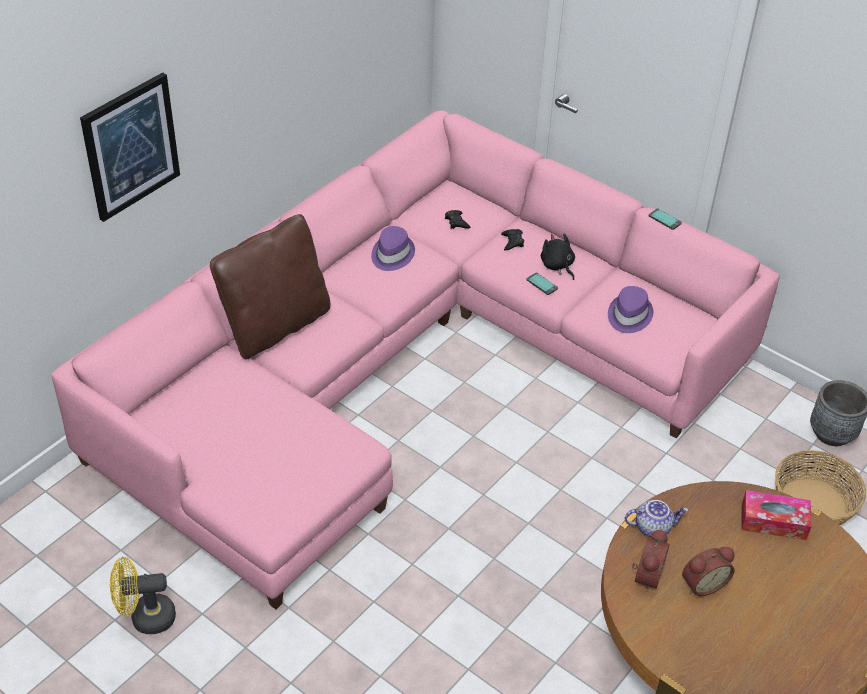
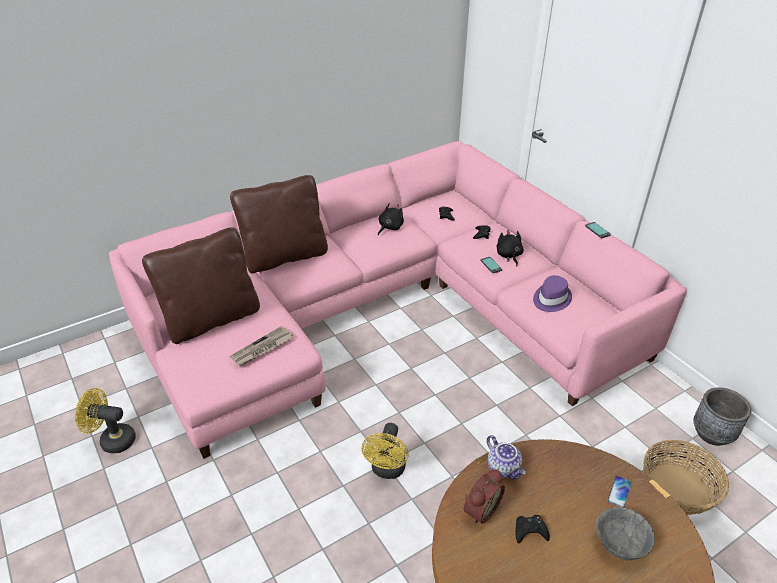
camera: 20 degrees right, 5 degrees down
(130, 146) = (184, 96): picture -> none
(232, 434) = (212, 319): none -> brown pillow
(317, 457) = (262, 348): none -> newspaper
(391, 255) = (389, 227): purple hat -> black plush toy
(500, 565) = (387, 470): none -> yellow fan
(653, 527) = (504, 468): teapot -> teapot turned 45 degrees clockwise
(702, 583) = (530, 531): alarm clock -> black game controller
(773, 521) = (619, 492): tissue box -> phone
(789, 573) = (619, 544): none -> grey bowl

